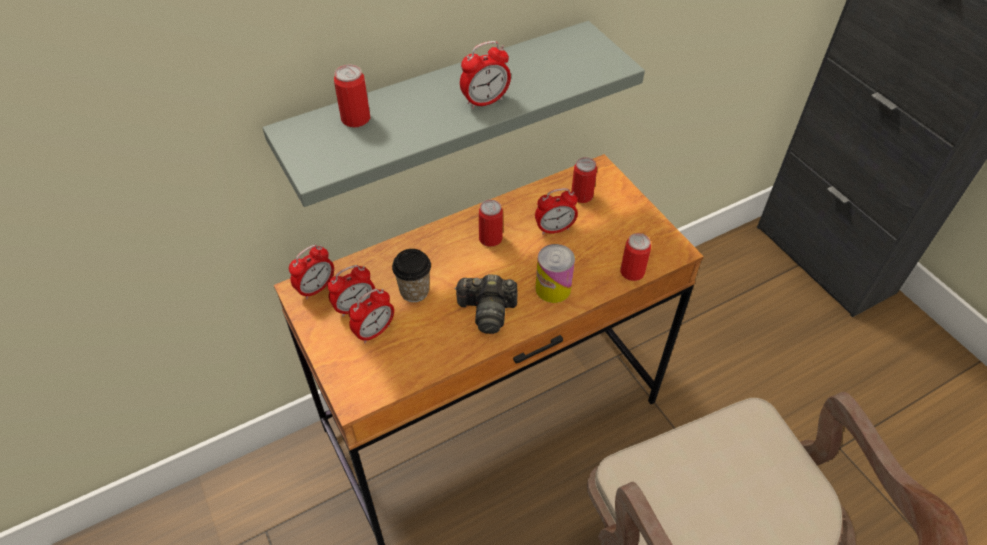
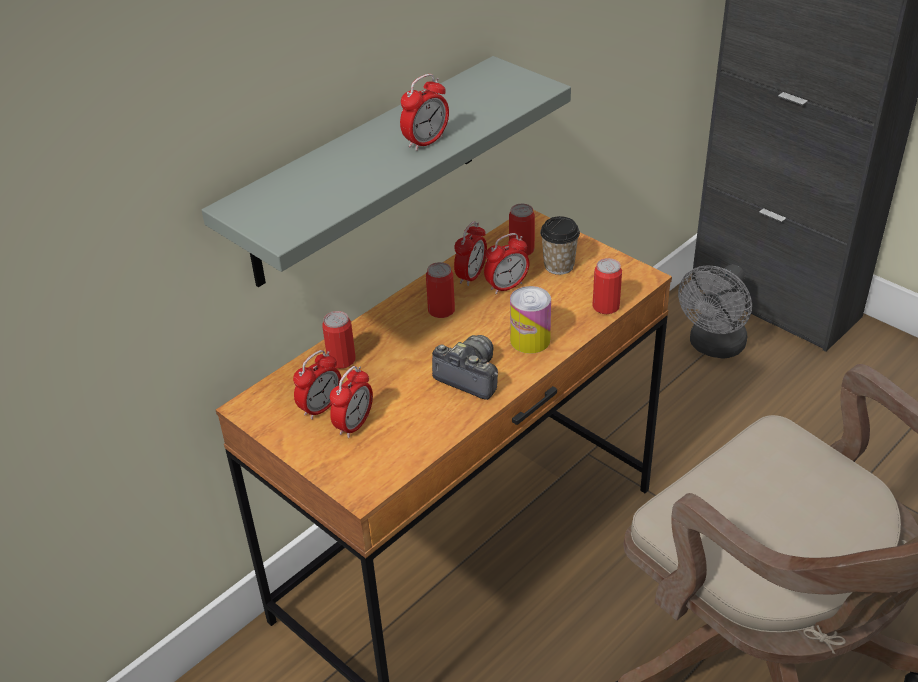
camera: 15 degrees left, 10 degrees down
(316, 288) = (267, 401): alarm clock -> alarm clock (471, 276)
(355, 119) = (299, 182): can -> can (341, 360)
(414, 291) = (381, 377): cup -> cup (559, 266)
(487, 311) = (469, 377): camera -> camera turned 135 degrees counterclockwise
(756, 288) = (714, 347): none -> grey fan

